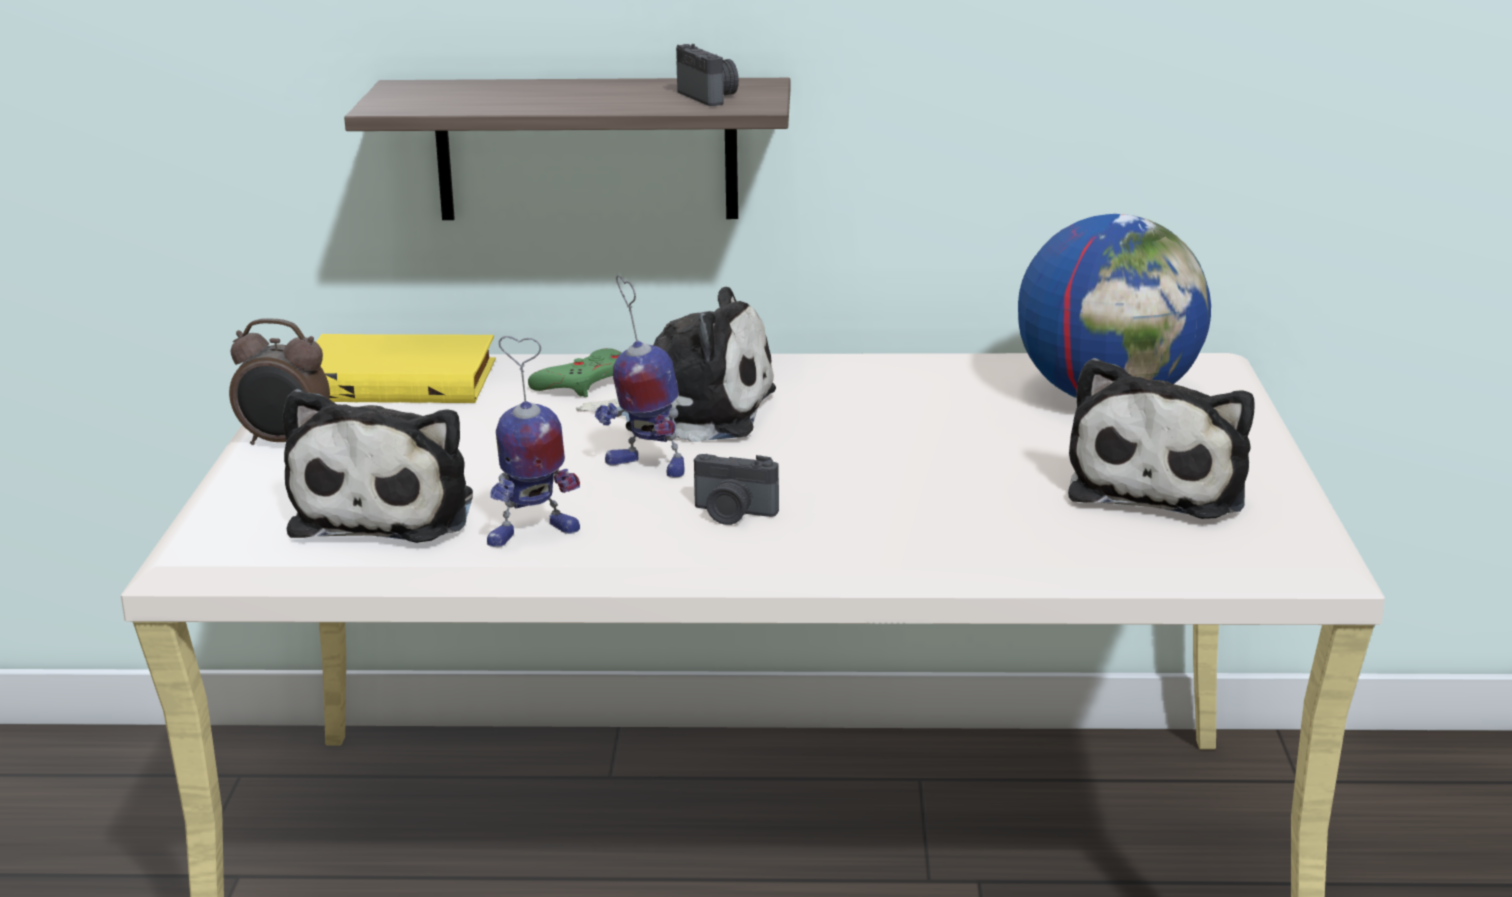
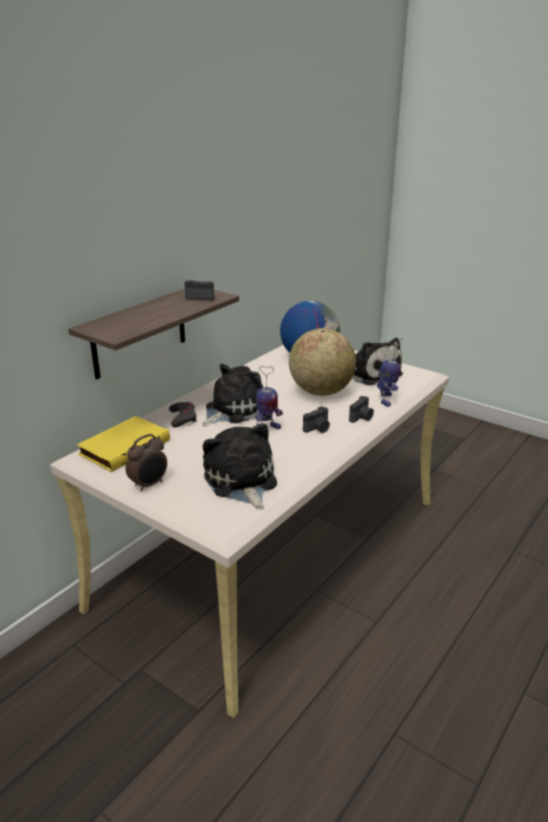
camera: 55 degrees left, 5 degrees up
(389, 511) = (241, 482): plush toy -> plush toy turned 150 degrees counterclockwise
(531, 535) = (293, 463): toy robot -> toy robot (386, 400)
(585, 383) = (183, 417): green game controller -> grey game controller
(871, 544) = (362, 418): none -> camera
(938, 463) = (321, 391): none -> globe

